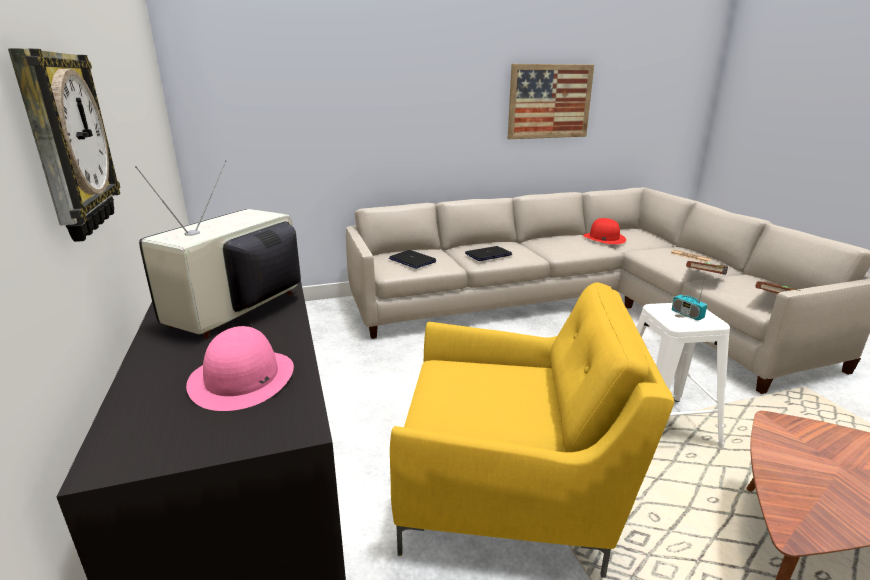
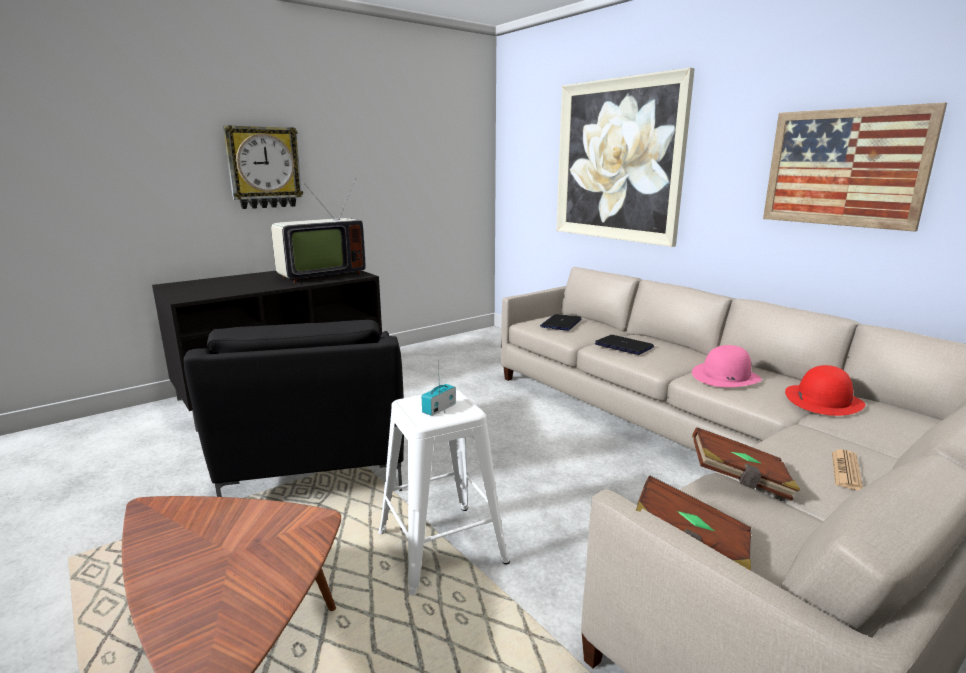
camera: 70 degrees right, 5 degrees down
(241, 310) = (319, 275): television -> television turned 135 degrees clockwise
(242, 378) = (234, 287): pink hat -> pink hat (725, 376)
(374, 100) = (617, 161): none -> picture
(511, 487) = (317, 465): yellow armchair -> black armchair

